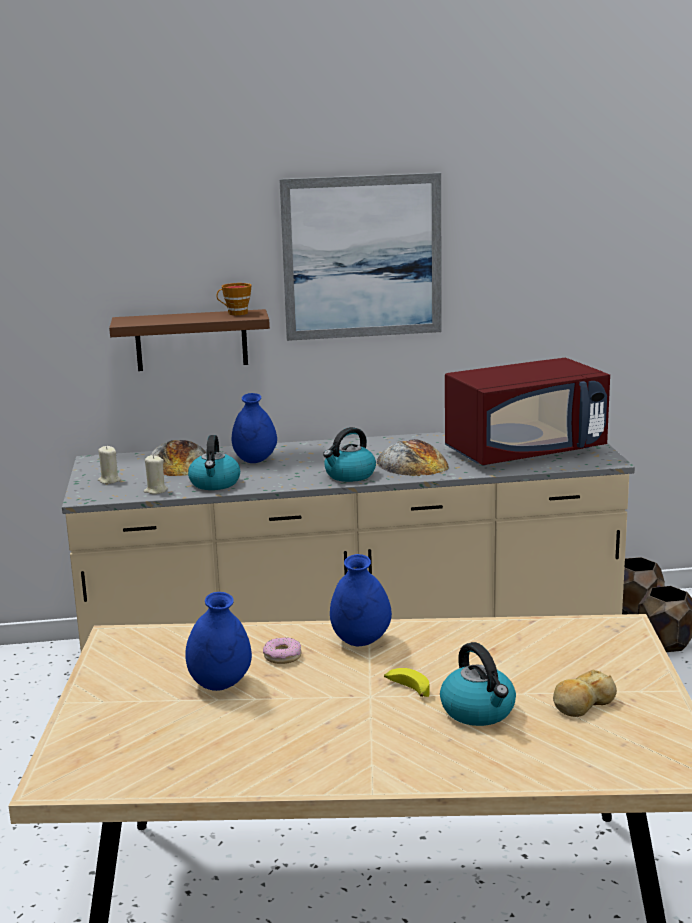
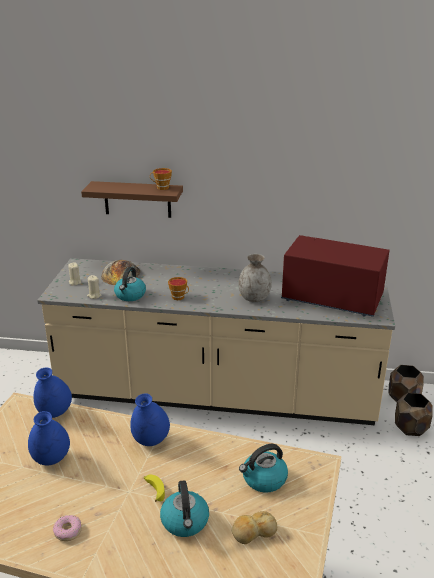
camera: 15 degrees right, 10 degrees up
(255, 461) = (164, 279): blue vase -> blue vase (54, 413)
(282, 656) = (99, 443): donut -> donut (68, 531)
(296, 476) = (179, 297): none -> cup
(349, 475) = (211, 302): kettle -> kettle (263, 479)
(362, 257) = (245, 159): picture -> none
(412, 464) = (254, 298): bread -> grey vase
(525, 451) = (331, 299): red microwave -> red microwave turned 150 degrees counterclockwise

